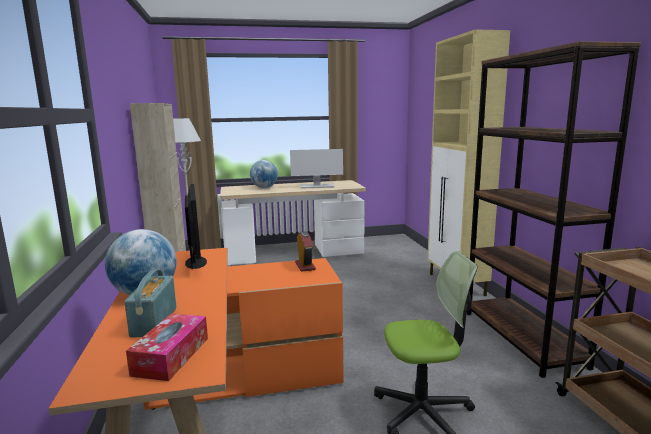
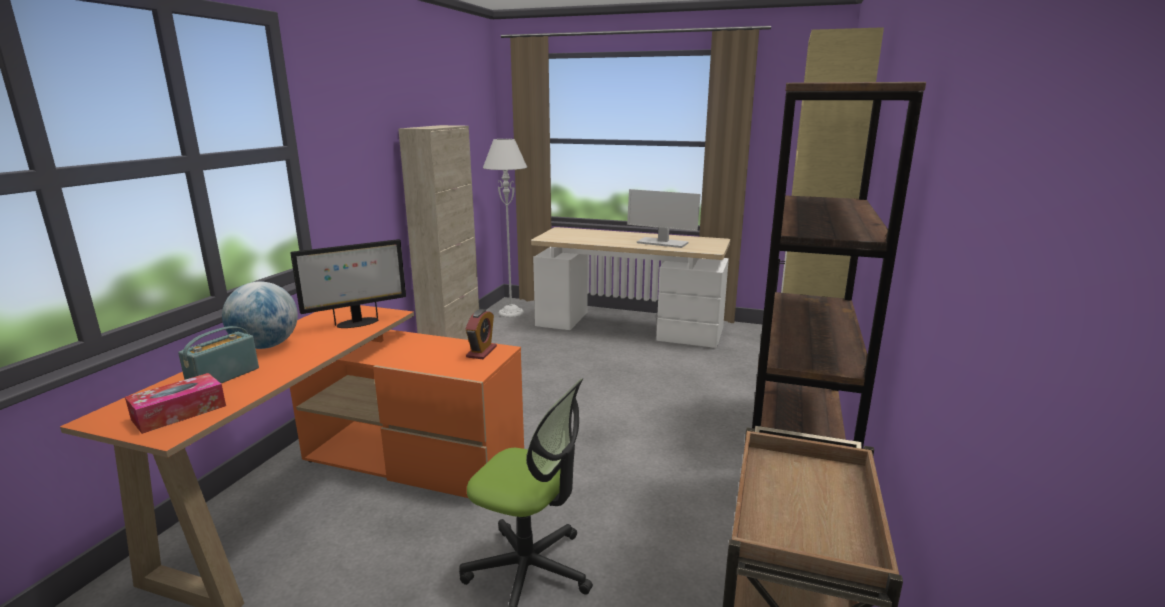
camera: 30 degrees right, 5 degrees up
(196, 263) = (357, 323): monitor -> monitor turned 45 degrees clockwise
(264, 188) = (596, 236): globe -> none

